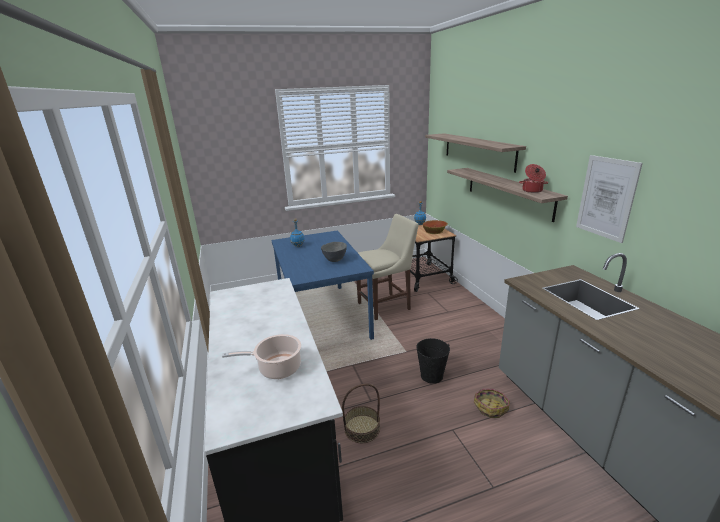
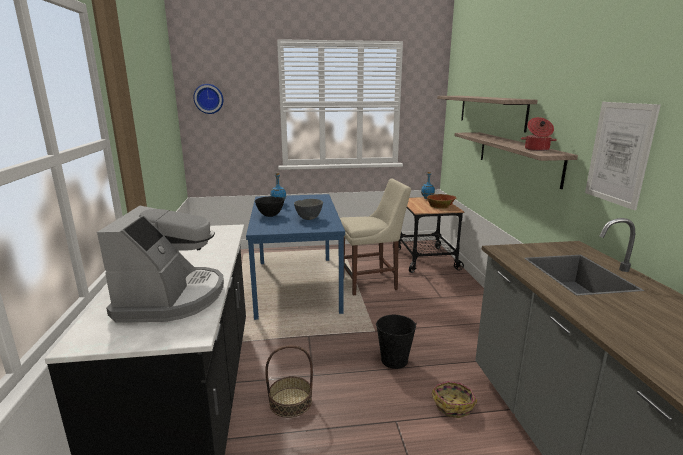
camera: 10 degrees right, 5 degrees down
(213, 150) = (209, 98): none -> wall clock
(277, 368) = (172, 297): cooking pot -> coffee machine
(298, 261) = (270, 215): none -> black bowl

